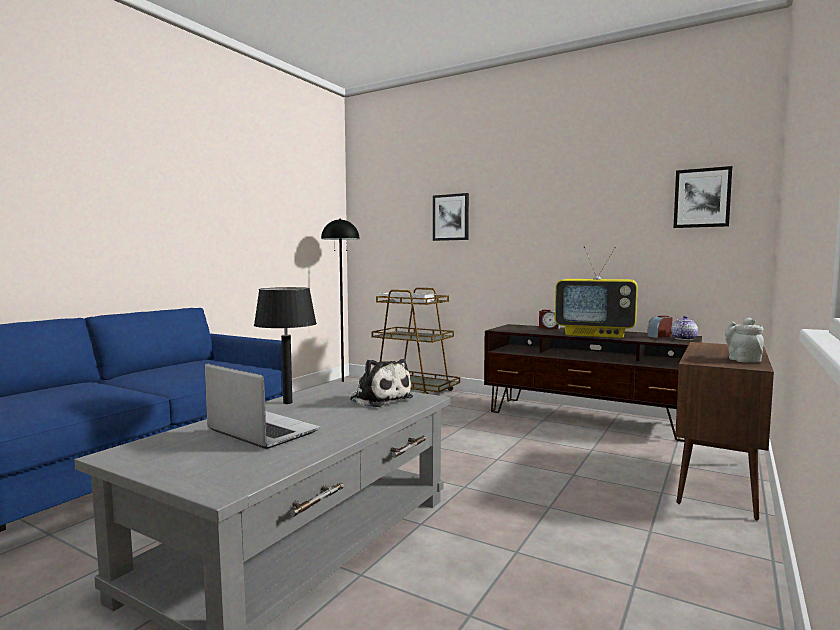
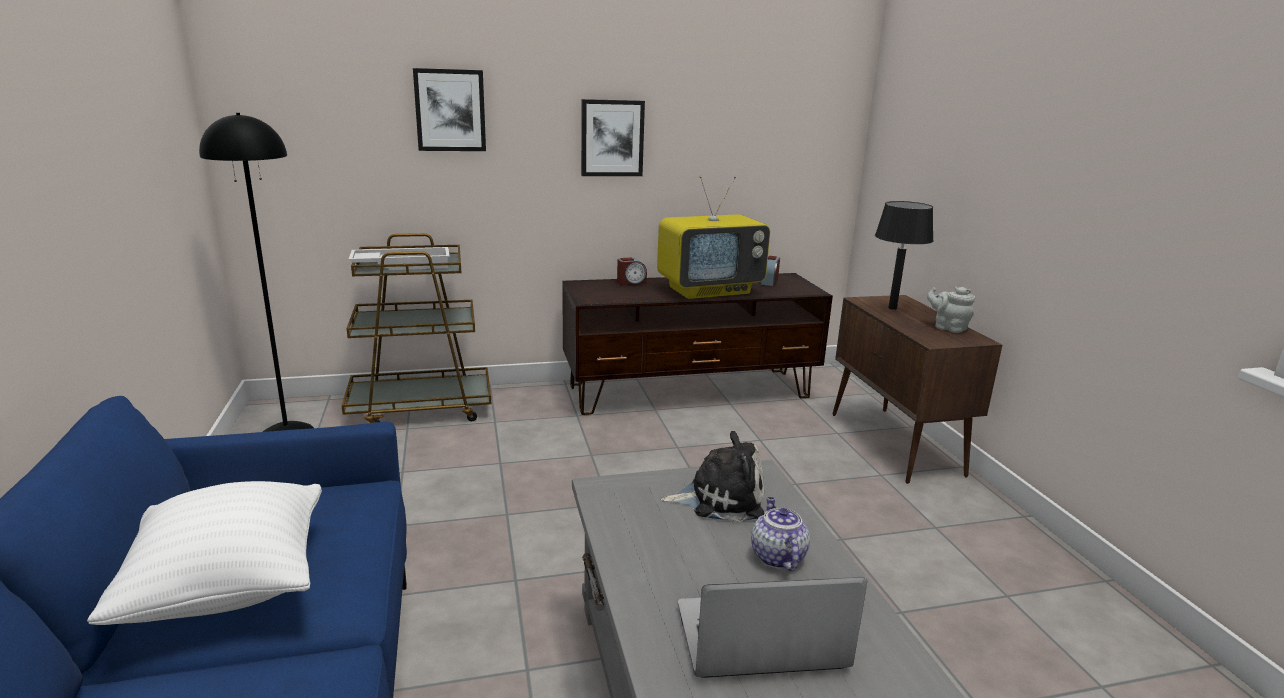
camera: 45 degrees left, 15 degrees up
(165, 374) = (229, 587): none -> white pillow
(288, 402) = (640, 561): black table lamp -> black table lamp (892, 308)
(683, 338) = (796, 283): teapot -> teapot (777, 556)
(702, 198) = (802, 108): picture -> picture (612, 138)

